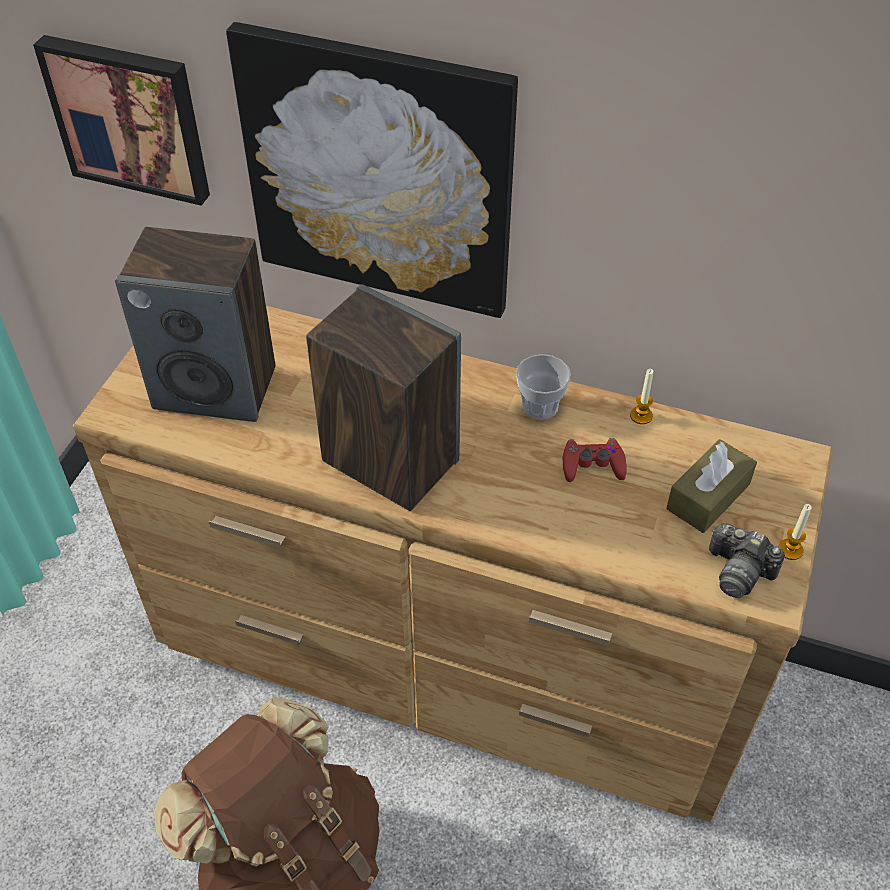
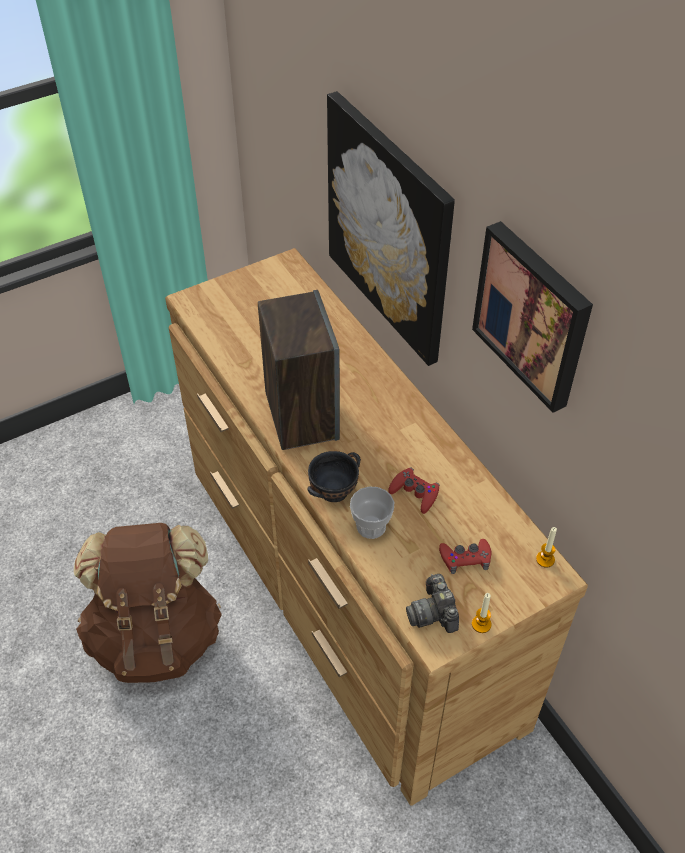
camera: 40 degrees right, 0 degrees up
(129, 117) = (291, 127): picture -> picture (534, 315)
(216, 387) = (254, 318): speaker -> none
(512, 517) = (335, 491): none -> black bowl
(540, 406) = (422, 439): cup -> cup (371, 526)
(641, 416) = (478, 484): candle -> candle (545, 559)
(708, 496) = (465, 558): brown tissue box -> red game controller

